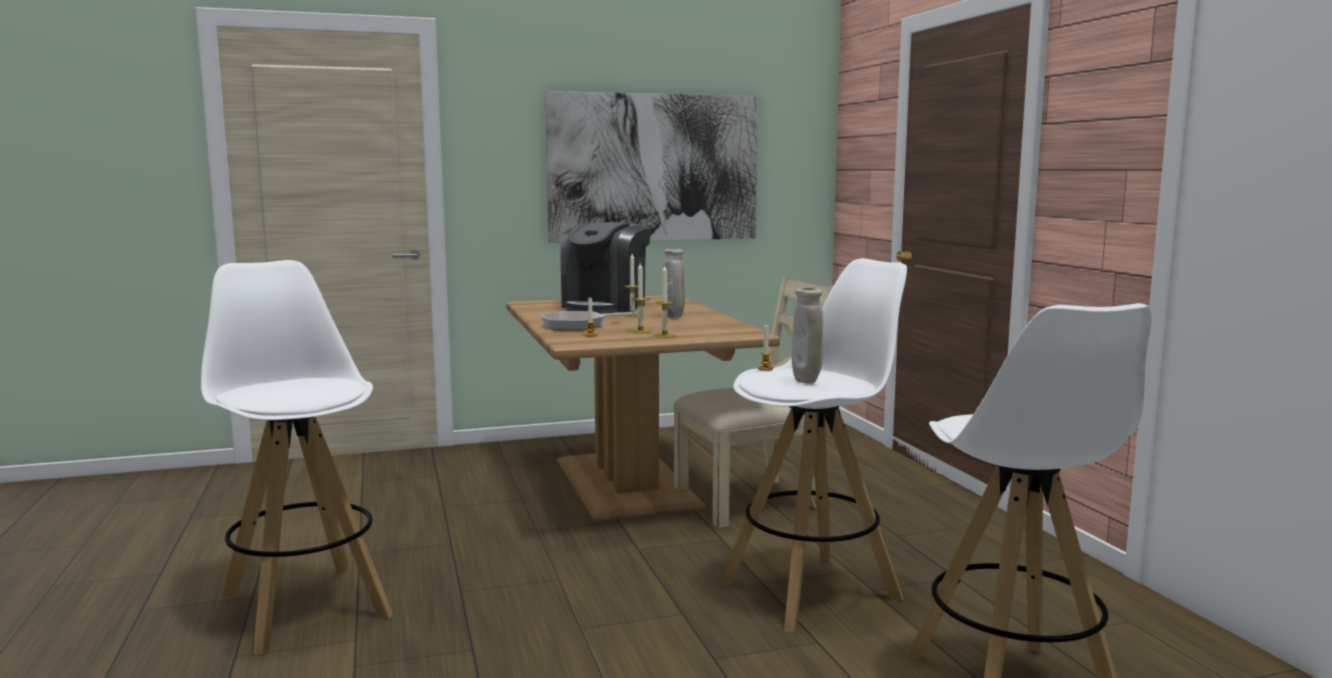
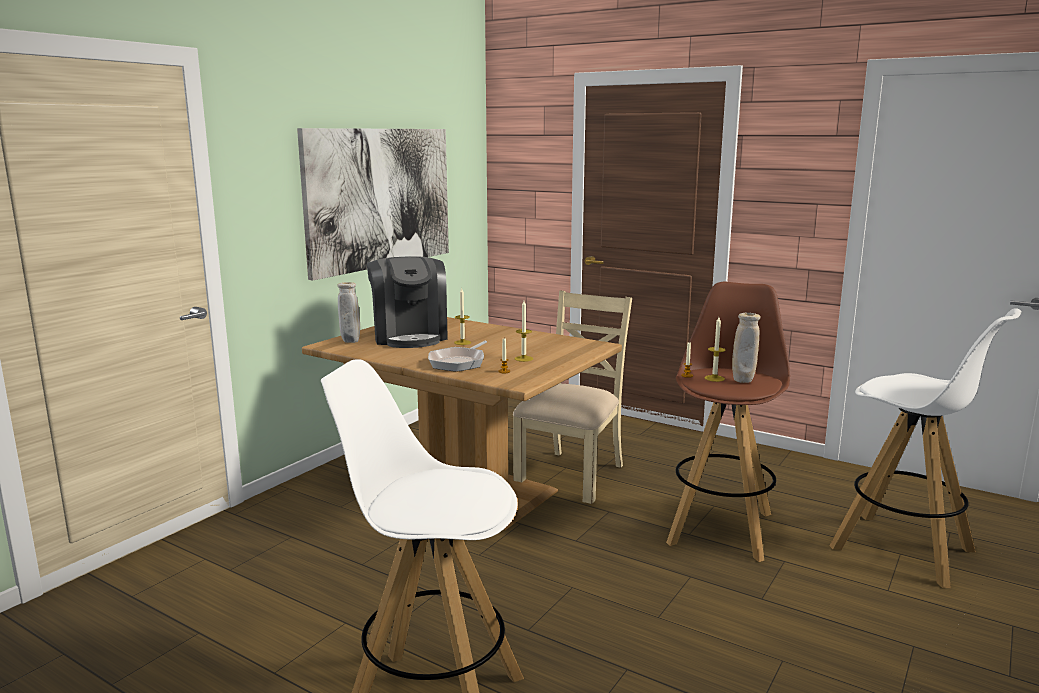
camera: 40 degrees left, 5 degrees up
(664, 335) = (554, 359): candle -> candle (714, 378)
(673, 317) = (498, 338): beige vase -> beige vase (350, 342)
(812, 590) = (721, 527): white stool -> brown stool

